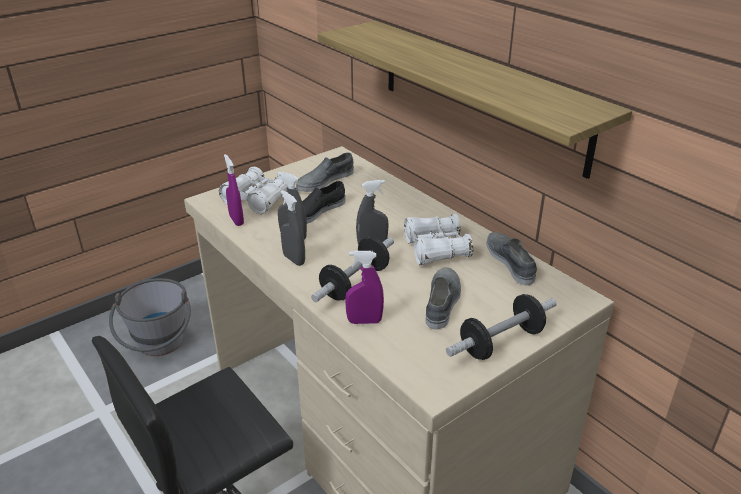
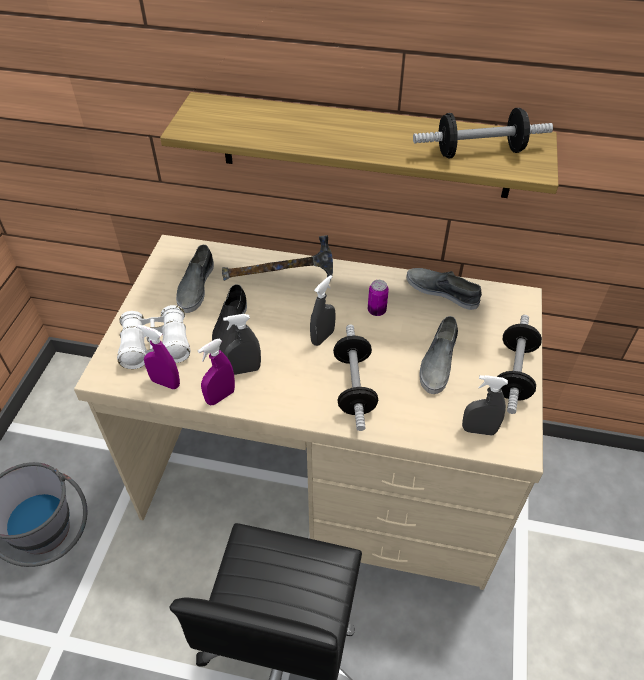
camera: 40 degrees left, 15 degrees up
(294, 259) = (275, 394): grey spray bottle -> grey spray bottle (478, 430)
(364, 321) = (405, 420): purple spray bottle -> purple spray bottle (220, 397)
(386, 203) = (282, 283): none -> hammer
(436, 249) = (376, 311): white binoculars -> can
(442, 302) = (438, 362): grey shoe -> grey shoe turned 135 degrees counterclockwise
(533, 99) = (479, 152): none -> dumbbell

